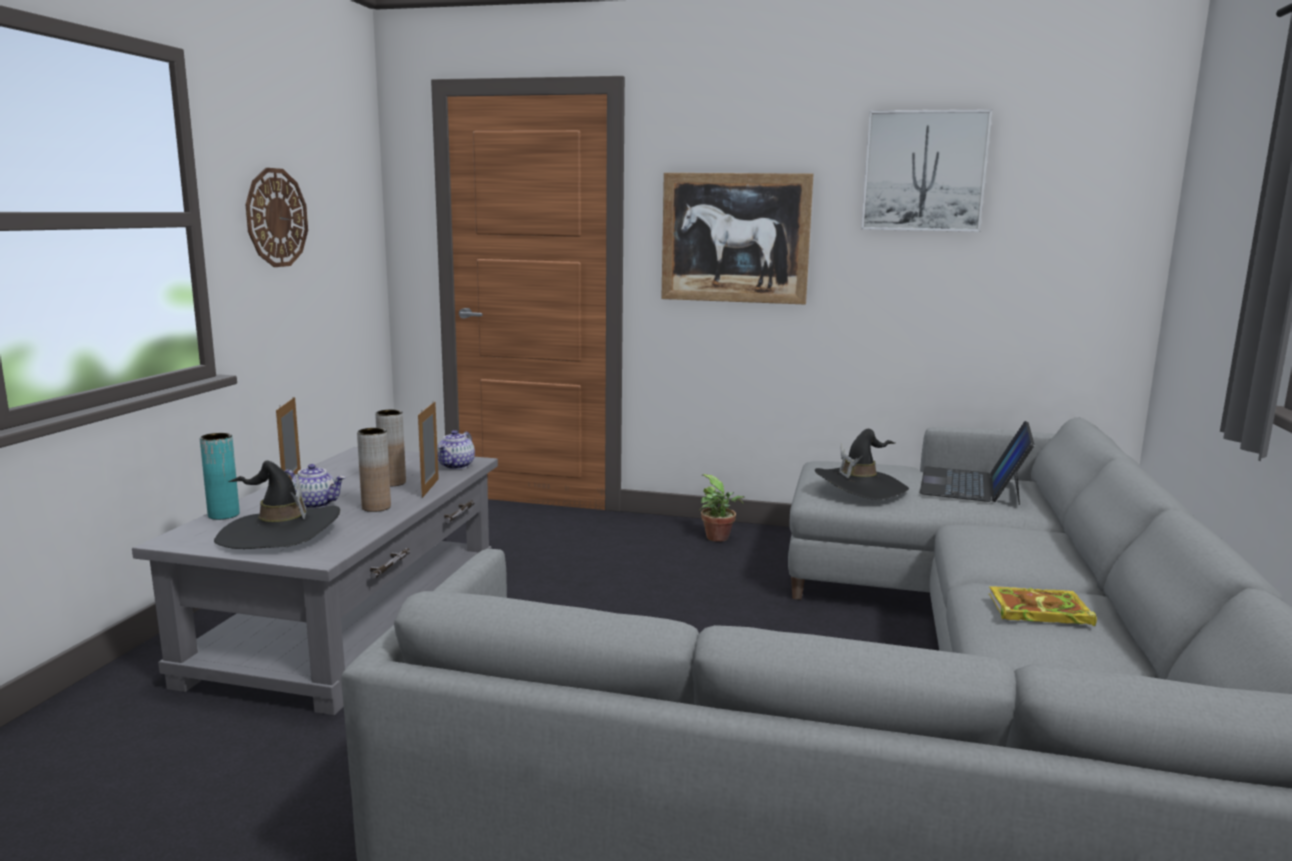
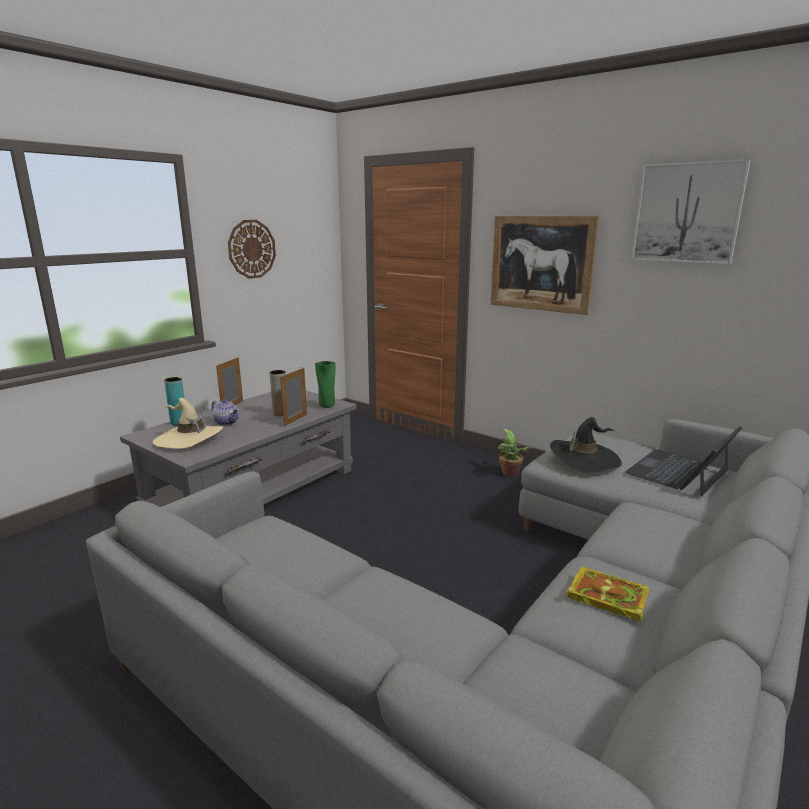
camera: 25 degrees right, 5 degrees up
(279, 534) = (189, 439): black hat -> beige hat
(376, 507) = (253, 429): brown vase -> none
(456, 466) = (327, 406): teapot -> green vase

